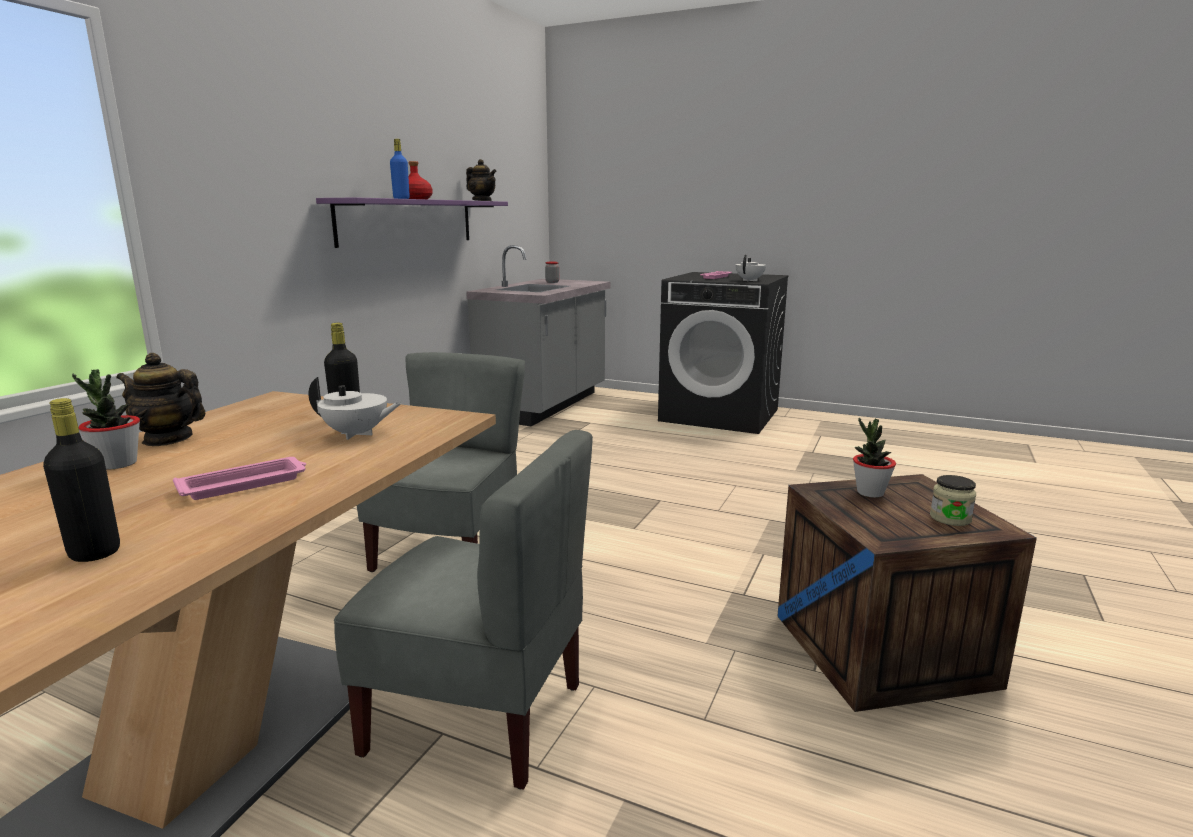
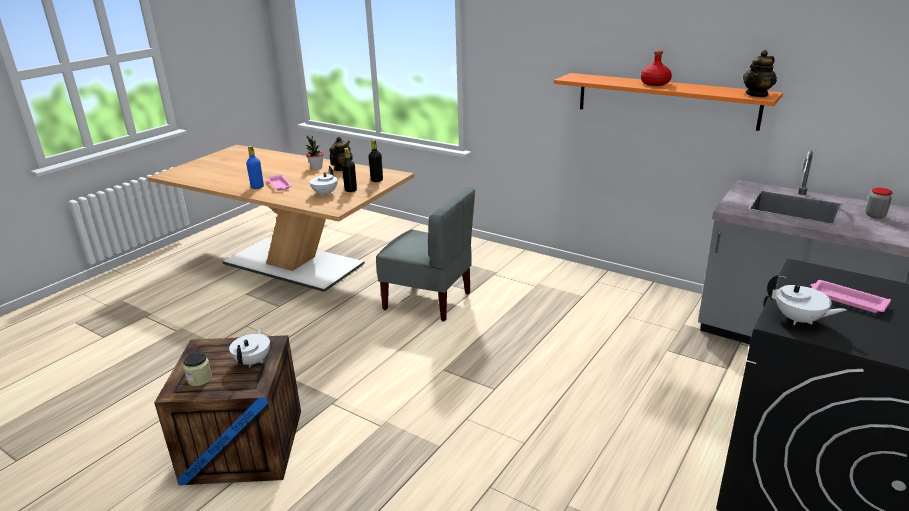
camera: 100 degrees right, 10 degrees up
(94, 553) = (241, 178): black bottle -> black bottle (377, 180)
(401, 198) = (627, 82): blue bottle -> blue bottle (257, 187)
(408, 222) = (665, 100): purple shelf -> orange shelf
(478, 716) = (282, 313): grey chair -> none
(870, 493) = (253, 361): potted plant -> white teapot

